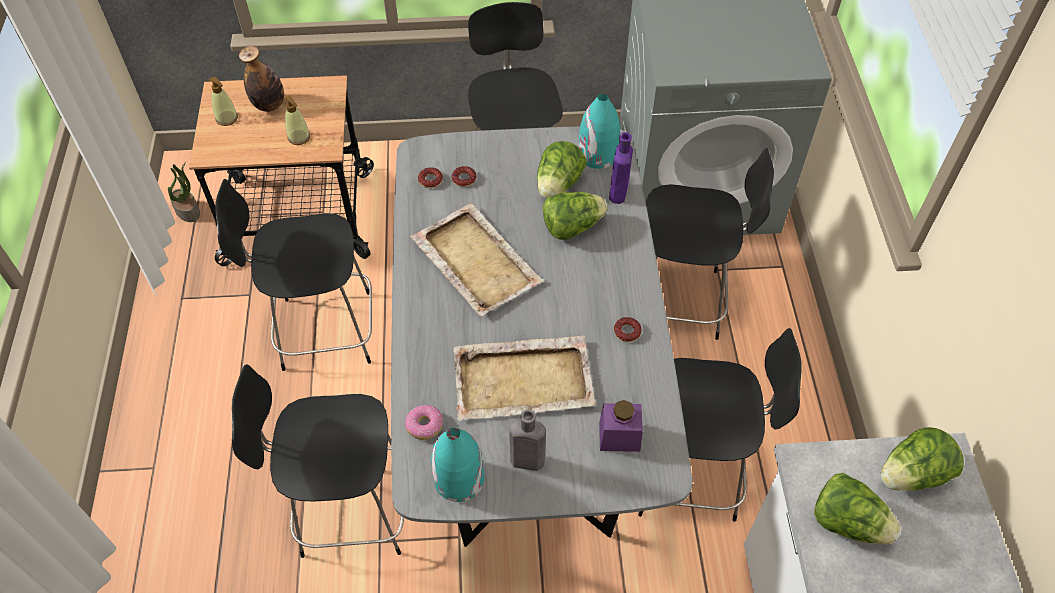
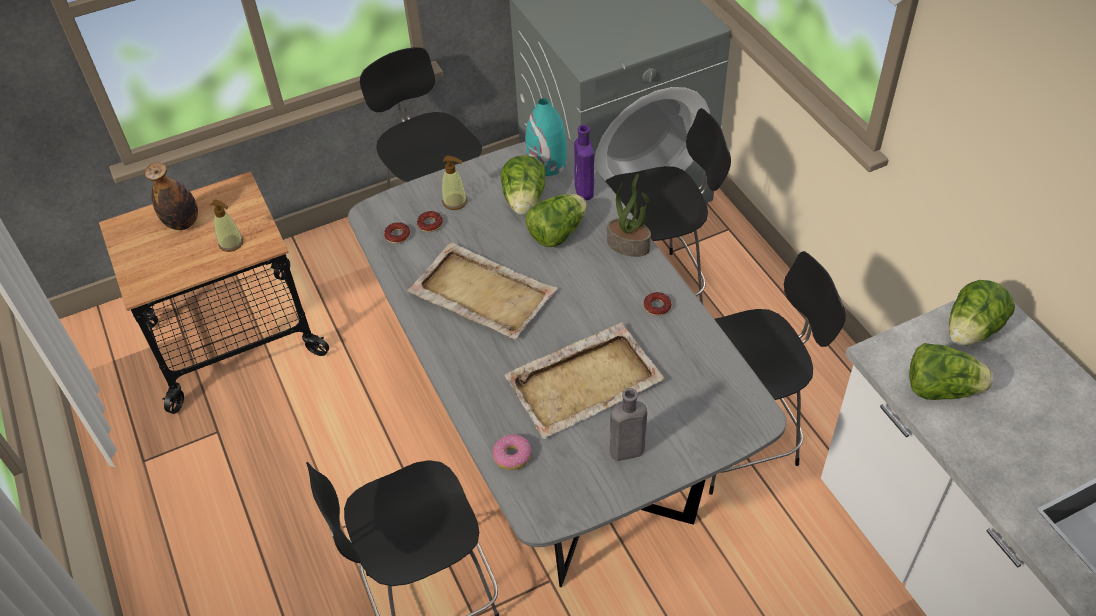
camera: 20 degrees left, 5 degrees down
(188, 211) = (107, 373): potted plant -> potted plant (629, 244)
(227, 118) = (143, 249): soap dispenser -> soap dispenser (455, 202)
(322, 330) = (313, 439): black chair -> none
(458, 479) = (571, 491): turquoise vase -> none
(619, 436) = (699, 399): purple jar -> none

